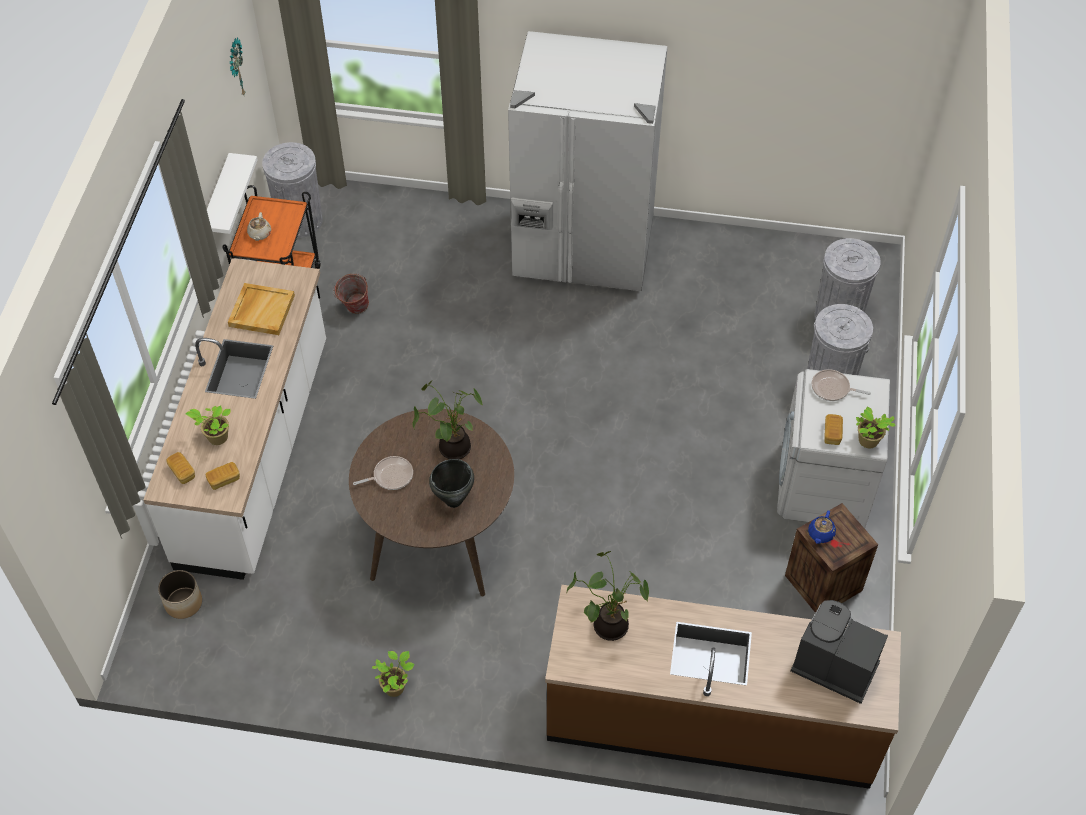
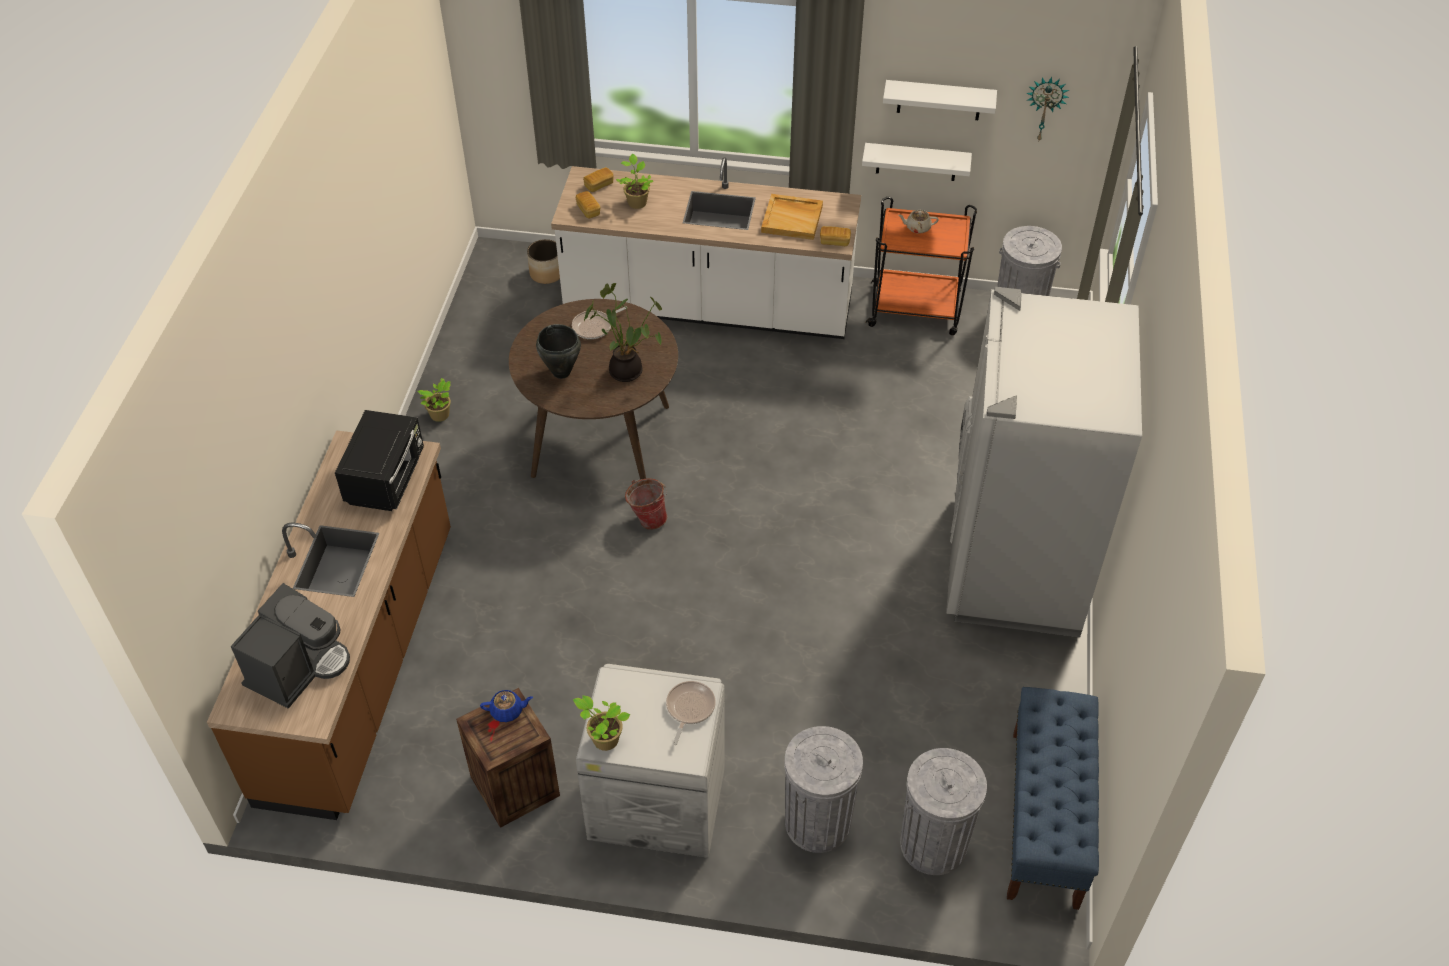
camera: 90 degrees right, 5 degrees down
(208, 138) = (939, 100): none -> white shelf
(354, 309) = (897, 364): bucket -> bucket (647, 518)
(390, 476) = (594, 327): frying pan -> frying pan turned 75 degrees clockwise
(609, 623) = (387, 478): potted plant -> black microwave
(809, 255) = (1045, 818): none -> blue bench
(820, 534) = (507, 711): blue teapot -> blue teapot turned 150 degrees clockwise
(832, 434) = (618, 701): bread -> bread (834, 241)

